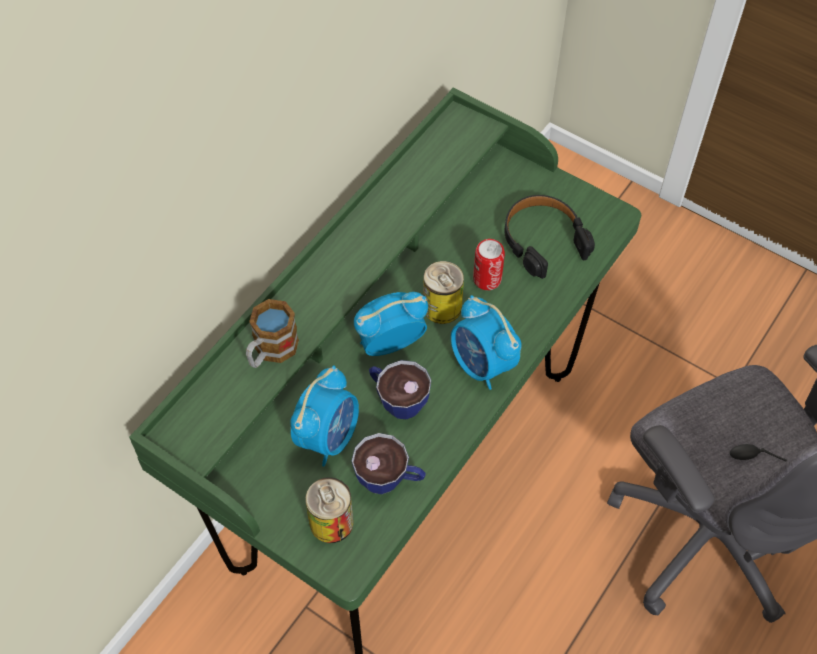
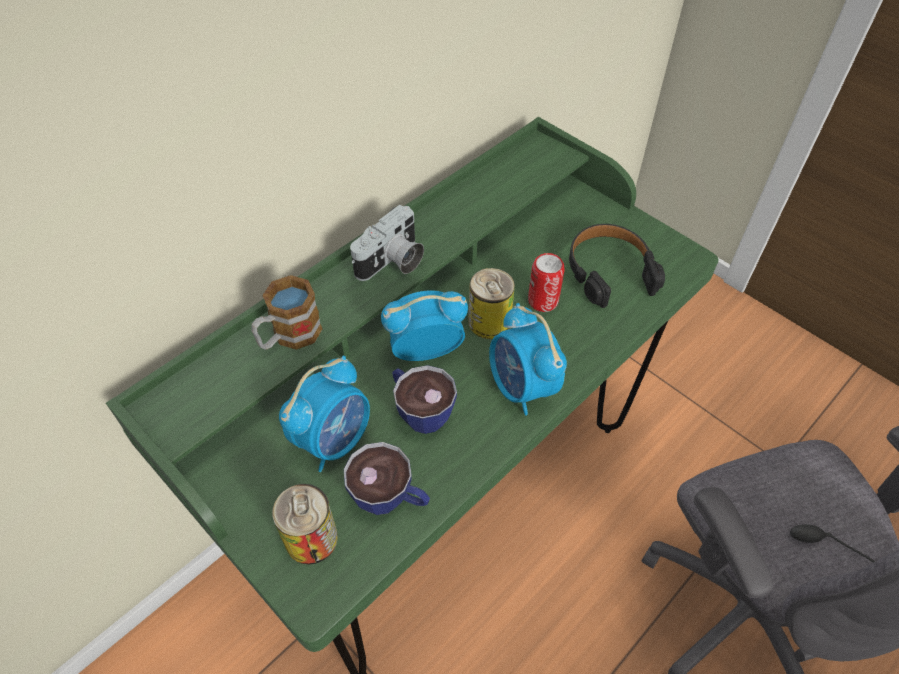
camera: 10 degrees right, 5 degrees down
(346, 266) = (392, 263): none -> camera

